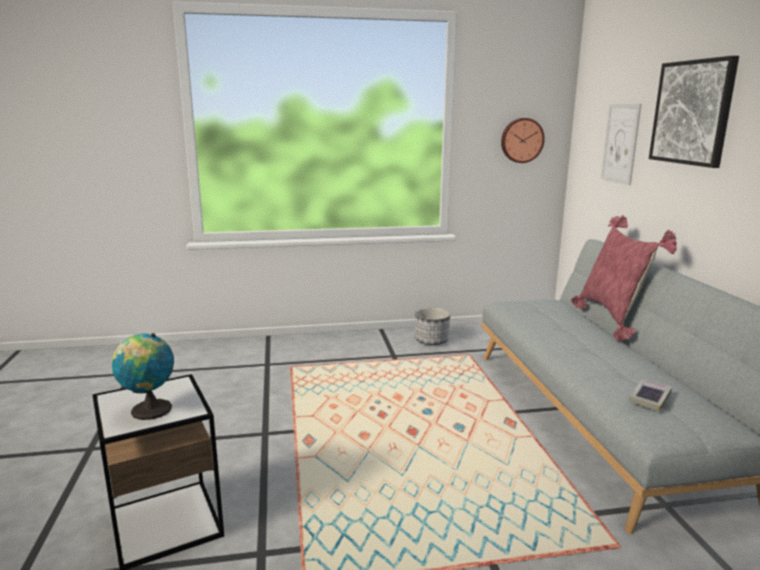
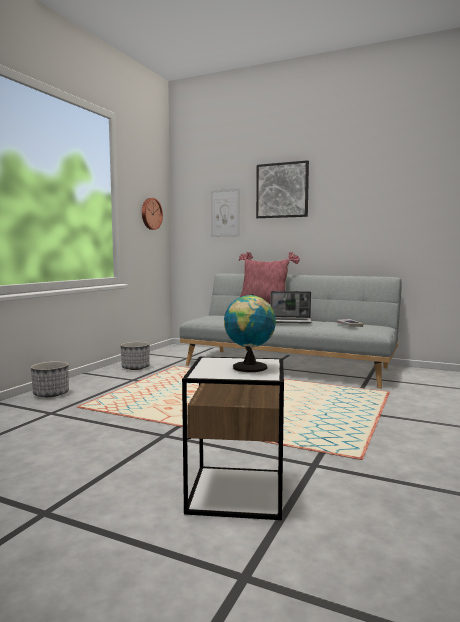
camera: 55 degrees left, 10 degrees down
(309, 344) = (51, 394): none -> planter
(591, 352) = (290, 321): none -> laptop

